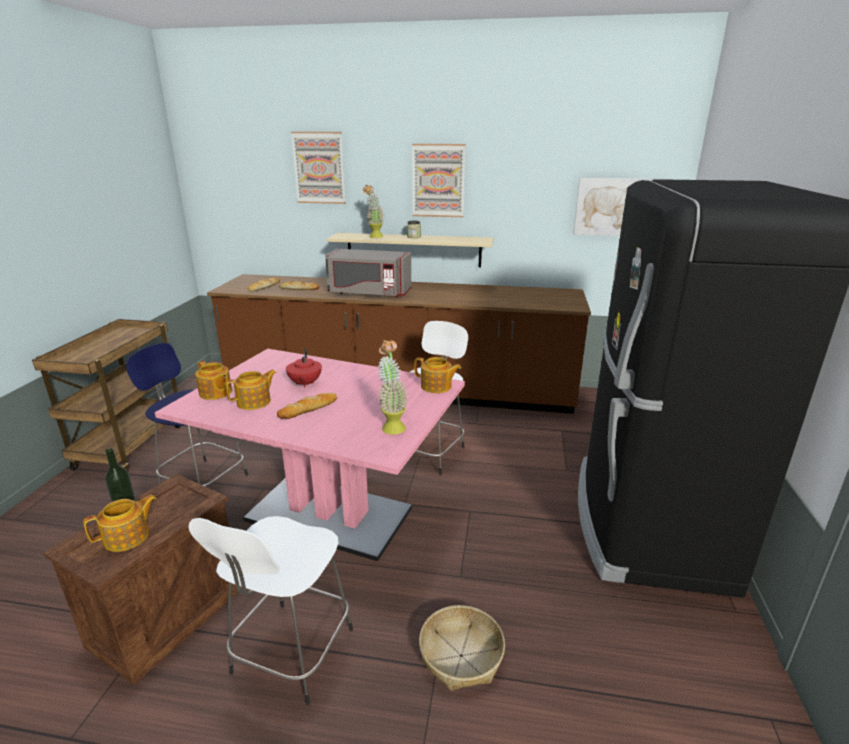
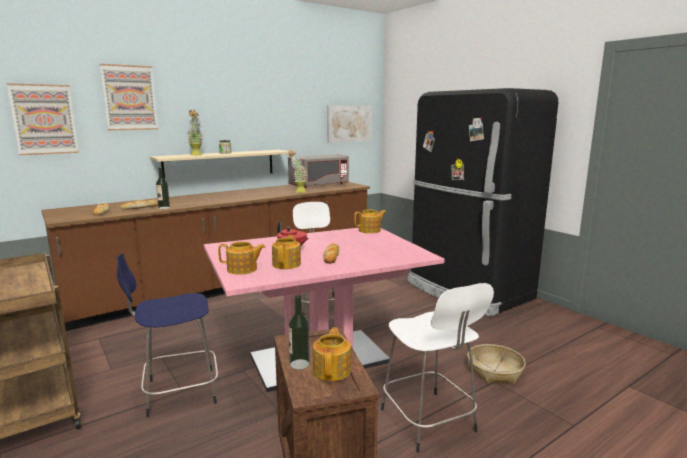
camera: 45 degrees left, 10 degrees down
(311, 294) = (164, 207): none -> bottle
(369, 293) = (211, 200): grey microwave -> grey microwave (320, 185)
(392, 425) = (395, 247): potted plant -> potted plant (298, 191)
(438, 180) = (236, 108): picture -> picture (44, 119)

